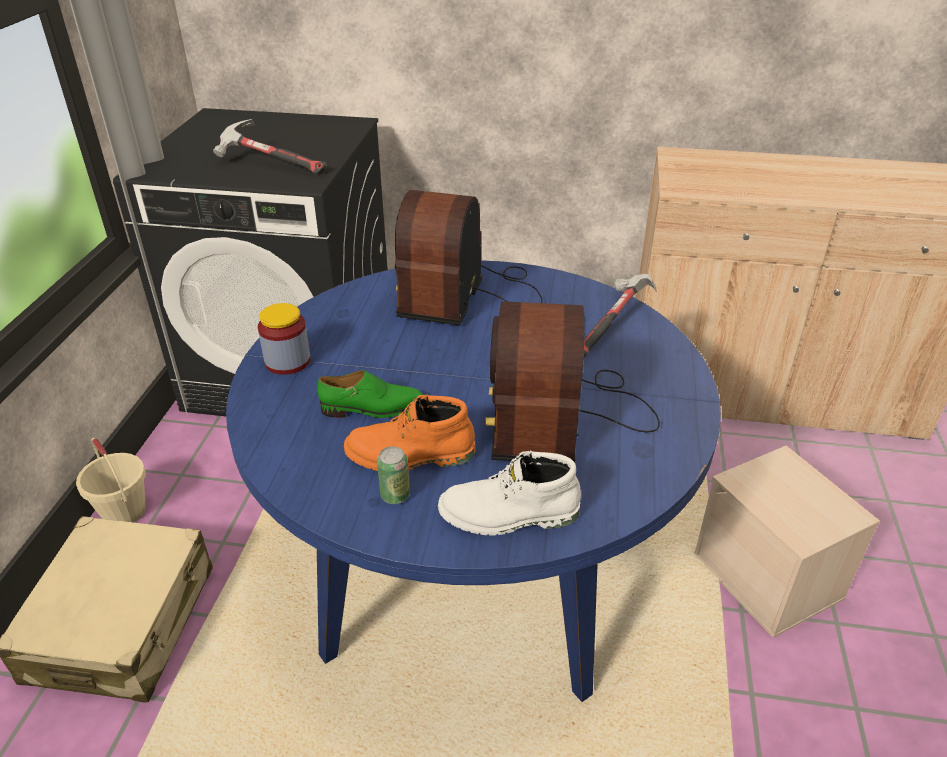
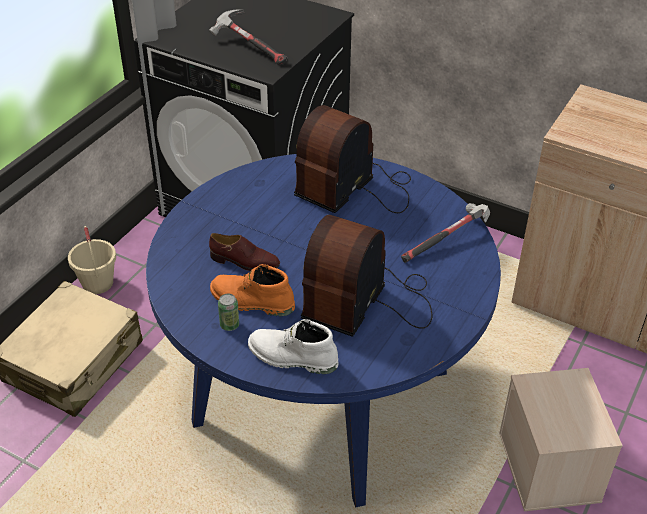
camera: 20 degrees right, 5 degrees up
(288, 361) = (205, 212): jar -> none
(373, 408) = (244, 262): green shoe -> brown shoe

